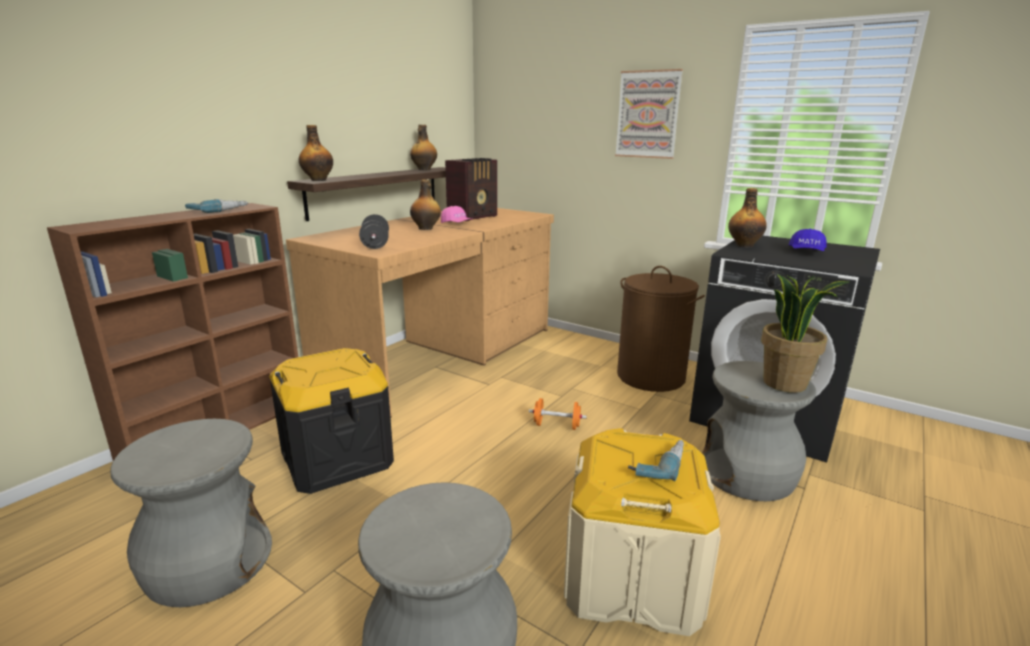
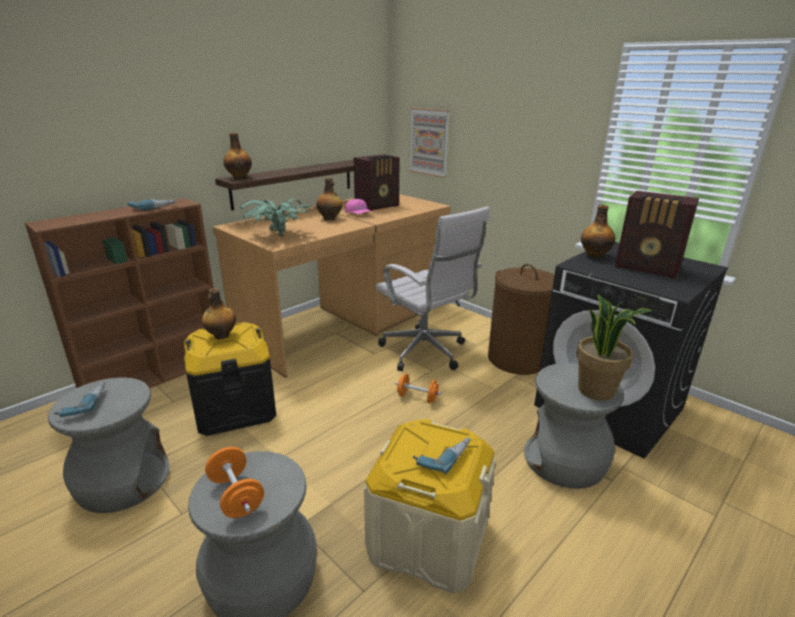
camera: 10 degrees right, 5 degrees up
(160, 453) = (84, 403): none -> power drill
(375, 244) = (278, 236): black dumbbell -> potted plant
(424, 169) = (338, 163): bottle -> bottle (221, 336)
(424, 538) = (236, 496): none -> orange dumbbell
(548, 379) = (426, 353): none -> white office chair
(648, 114) = (533, 121): picture -> picture (429, 142)
(806, 252) = (648, 268): blue cap -> radio

